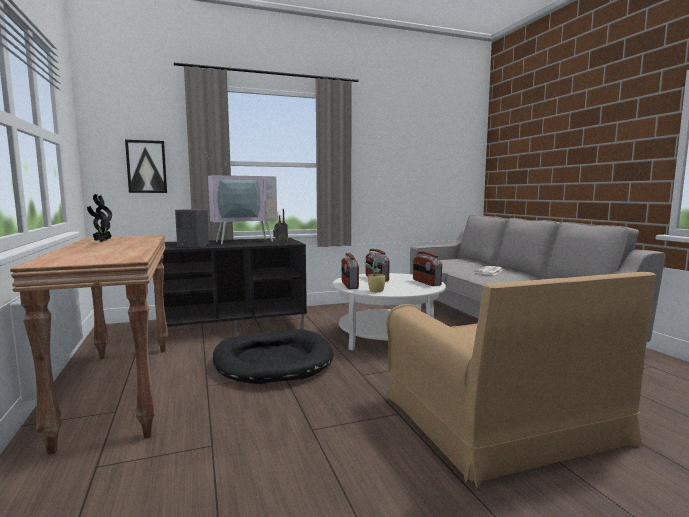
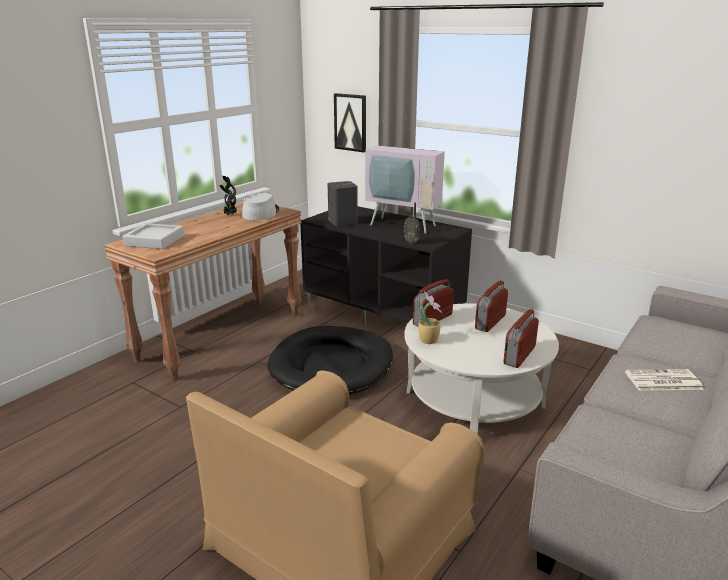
camera: 55 degrees right, 15 degrees up
(82, 257) = (154, 240): none -> grey tray
(131, 238) = (260, 213): none -> grey hat

